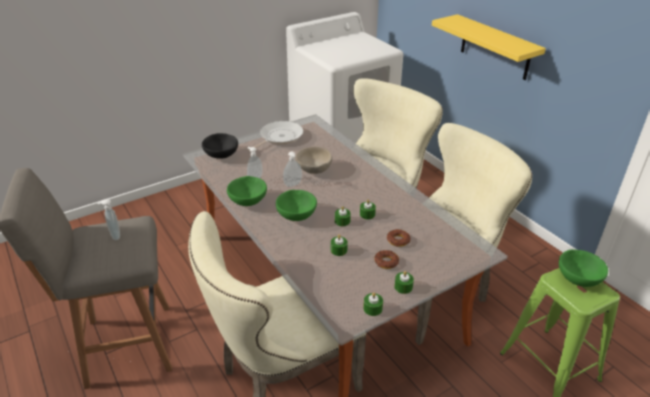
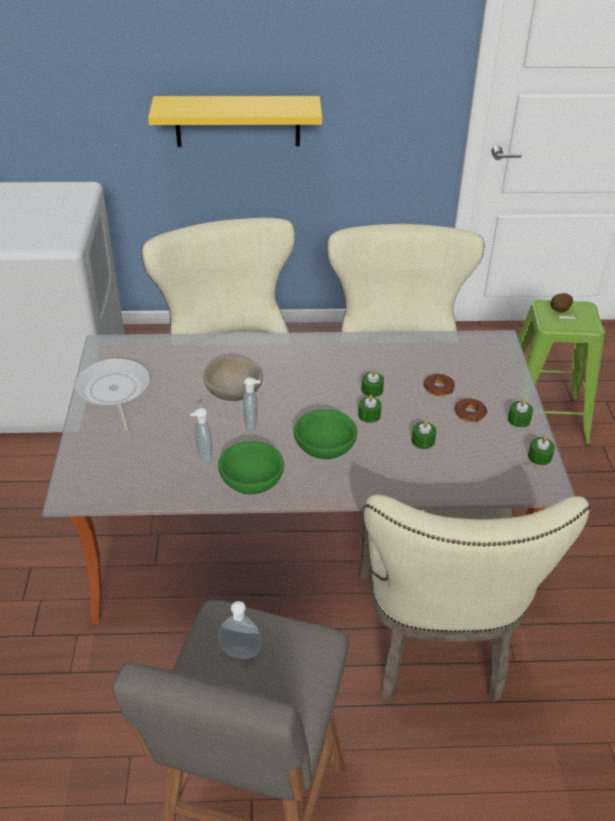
camera: 60 degrees left, 5 degrees up
(221, 155) = (99, 470): black bowl -> none
(578, 279) = (558, 311): green bowl -> potato

